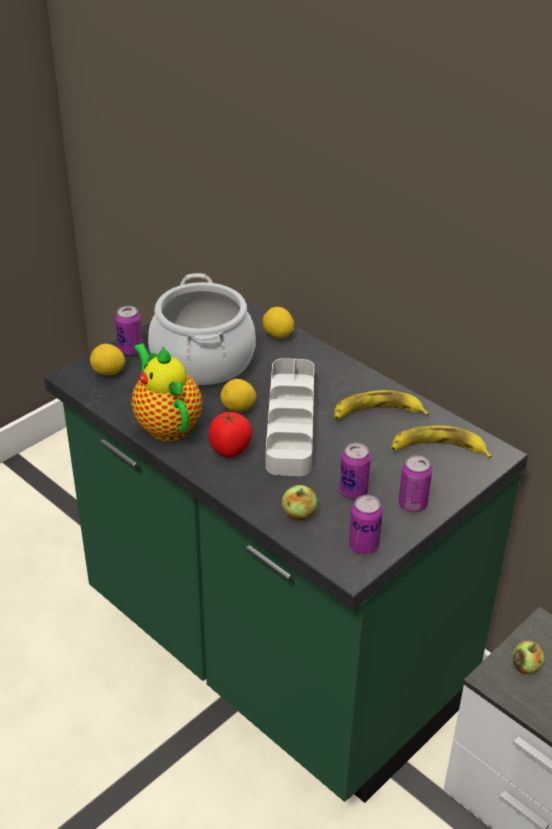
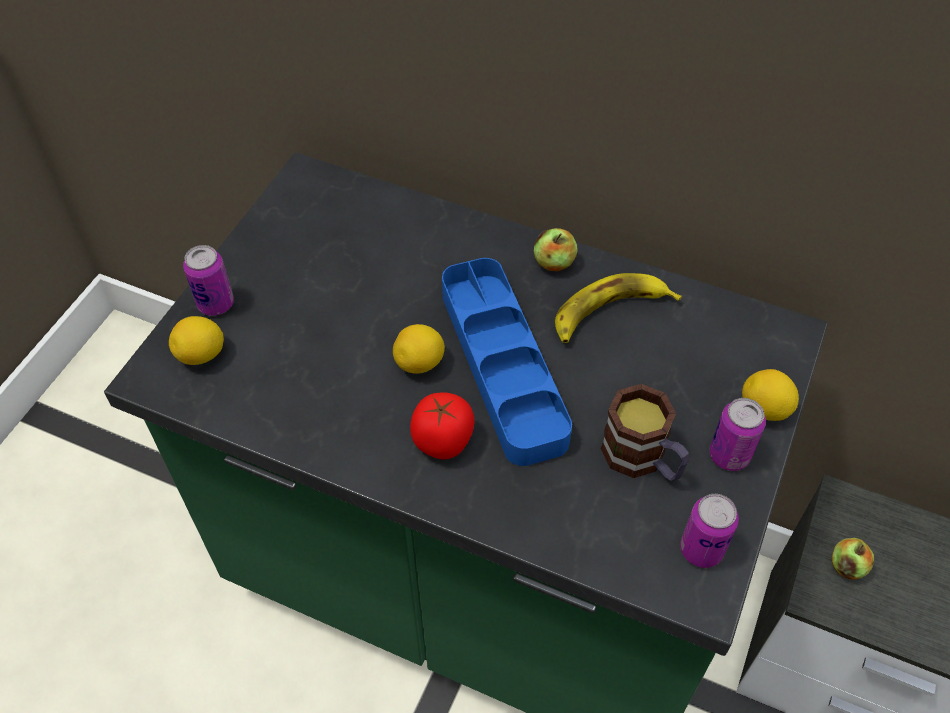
camera: 20 degrees left, 15 degrees up
(166, 424) = (330, 425): teapot -> none
(202, 362) = (330, 295): cooking pot -> none
(278, 335) = (414, 218): lemon -> lemon (764, 409)
(290, 422) = (502, 365): grey tray -> blue tray
(299, 514) = (590, 524): apple -> apple (554, 263)
(353, 491) = (643, 459): can -> mug
(438, 449) = (715, 349): banana -> none

